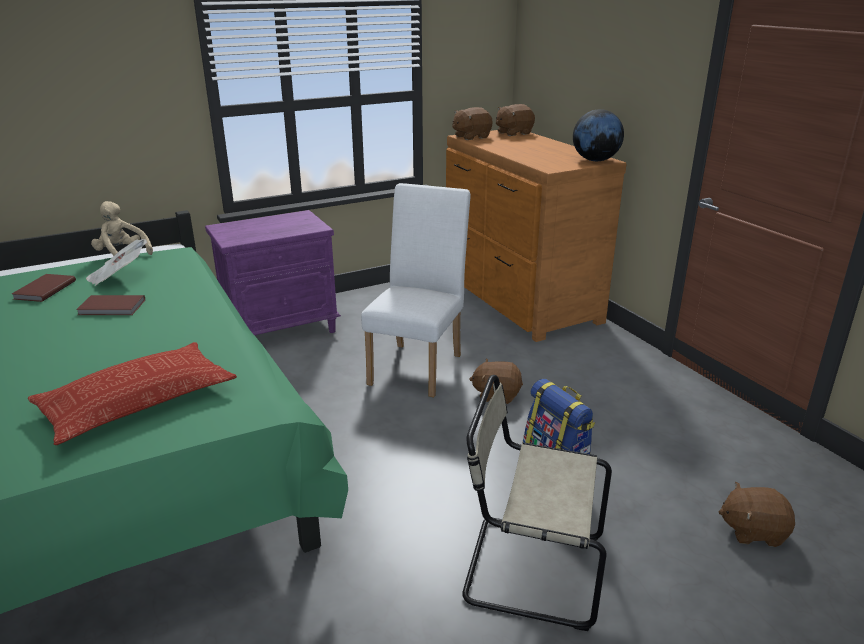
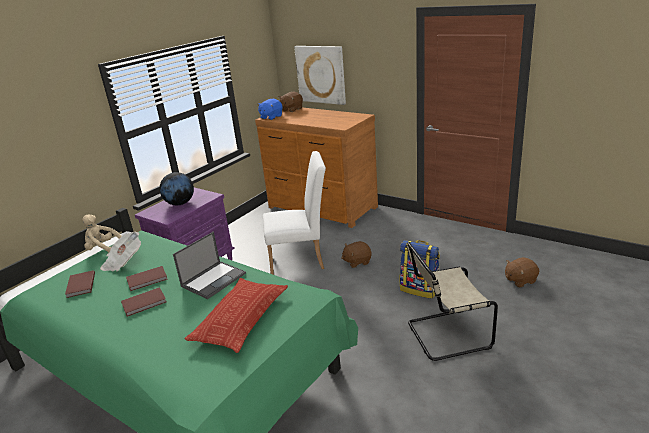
camera: 25 degrees left, 0 degrees up
(70, 336) = (145, 303): none -> brown book
(178, 334) = (214, 279): none -> laptop
(419, 365) = (301, 261): white chair -> white chair turned 90 degrees clockwise
(471, 137) = (271, 117): brown plush toy -> blue plush toy
(566, 82) = (321, 74): none -> picture
(595, 160) = (358, 117): globe -> globe (180, 203)

